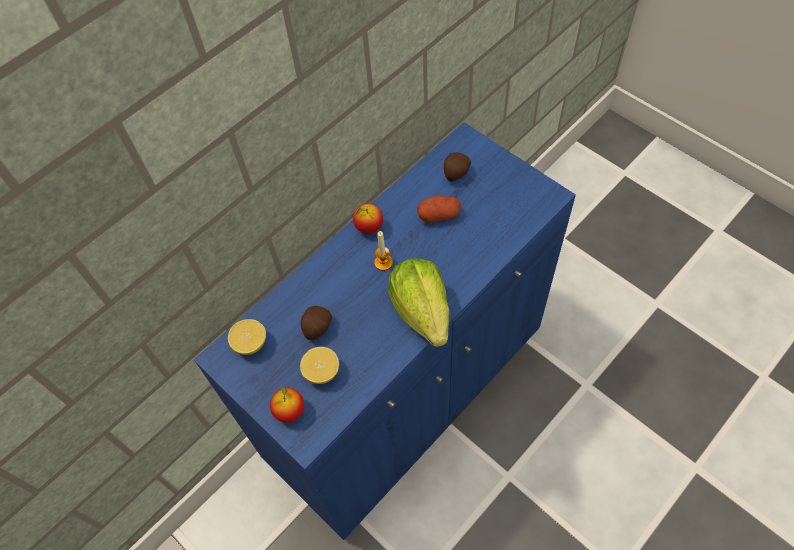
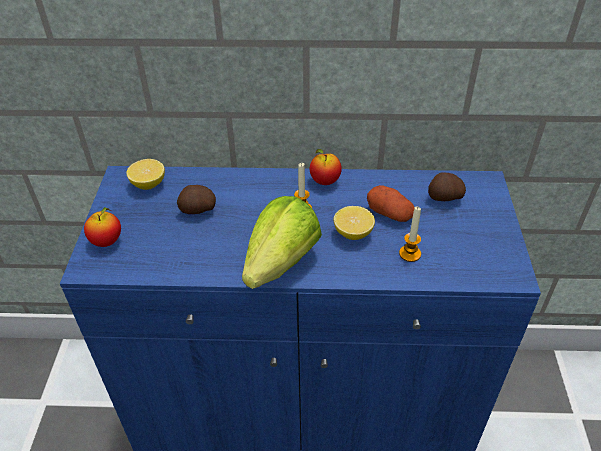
camera: 45 degrees right, 15 degrees down
(322, 371) = (160, 237): lemon -> lemon (353, 233)
(484, 233) = (410, 254): none -> candle

